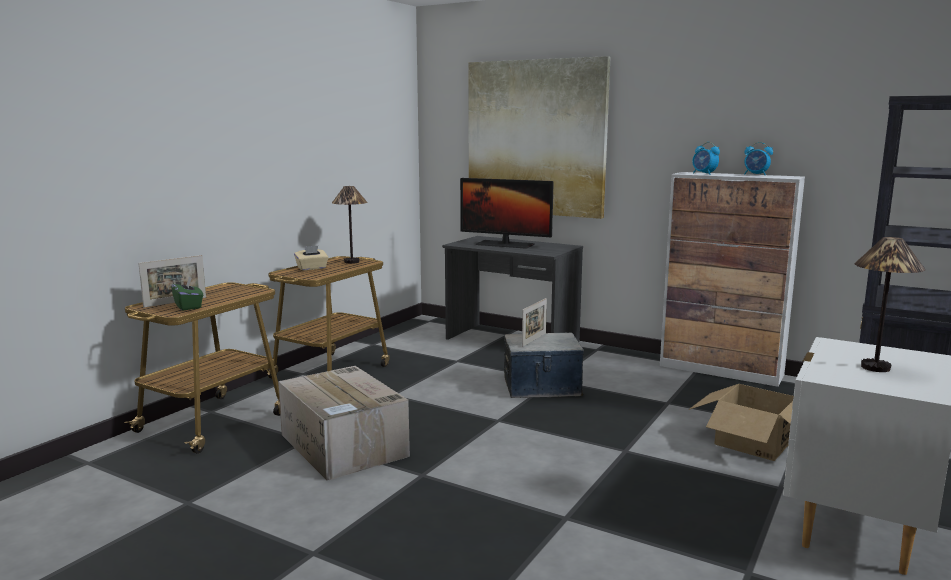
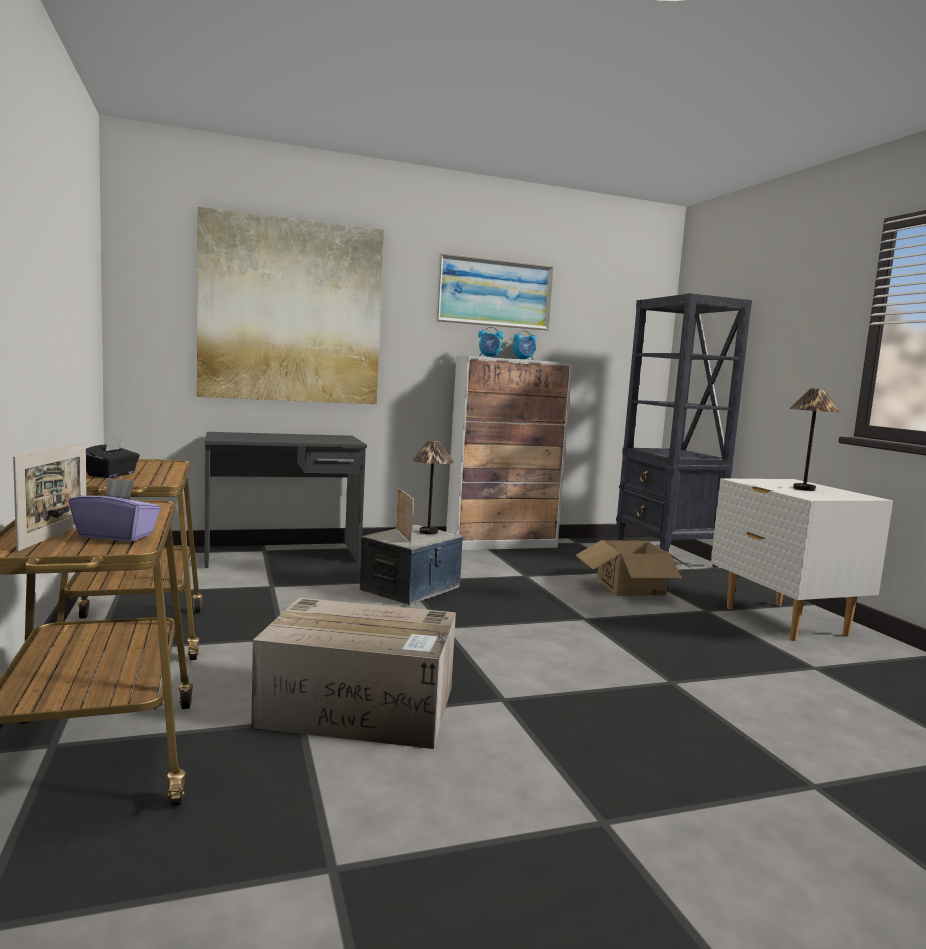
camera: 50 degrees left, 5 degrees down
(188, 306) = (117, 535): green tissue box -> purple tissue box
(312, 268) = (112, 475): beige tissue box -> black tissue box
(352, 262) = (142, 464): table lamp -> table lamp (429, 532)
(505, 244) = (276, 437): monitor -> none
(727, 103) = (494, 293): none -> picture

